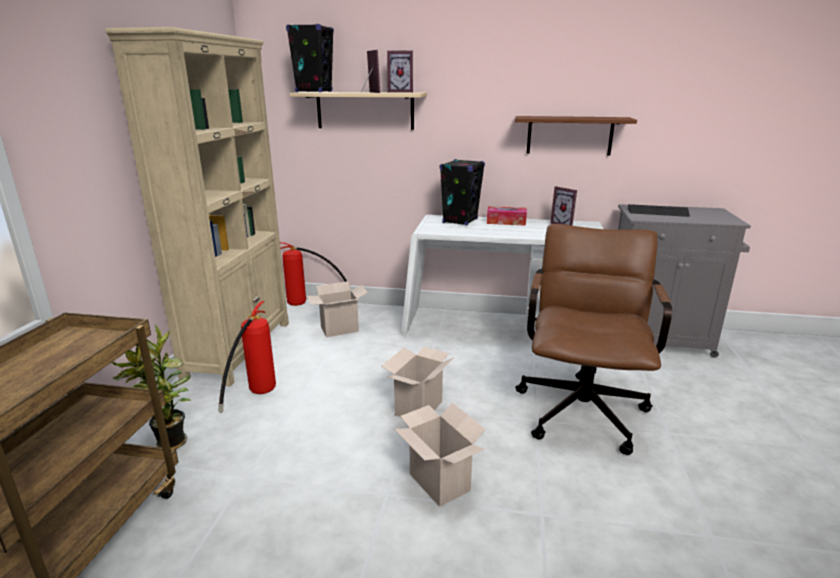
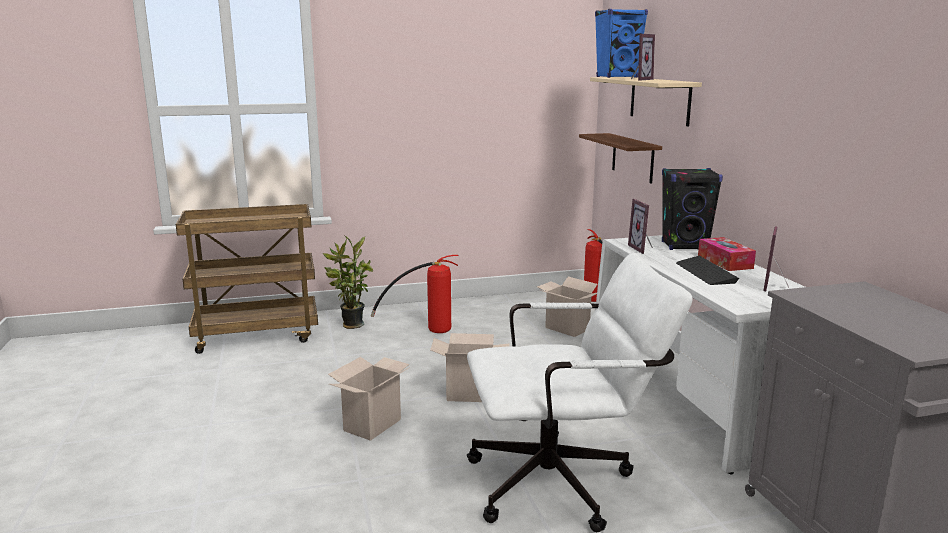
camera: 65 degrees right, 5 degrees down
(240, 349) = (486, 305): beige bookcase -> none
(314, 92) = (617, 77): black speaker -> blue speaker
(401, 92) = (673, 81): picture frame -> picture frame (643, 248)
(569, 135) = (823, 156): brown shelf -> brown shelf (632, 157)
(582, 405) = (564, 482): brown office chair -> white office chair
(657, 212) = (861, 302): keyboard -> keyboard (705, 272)

